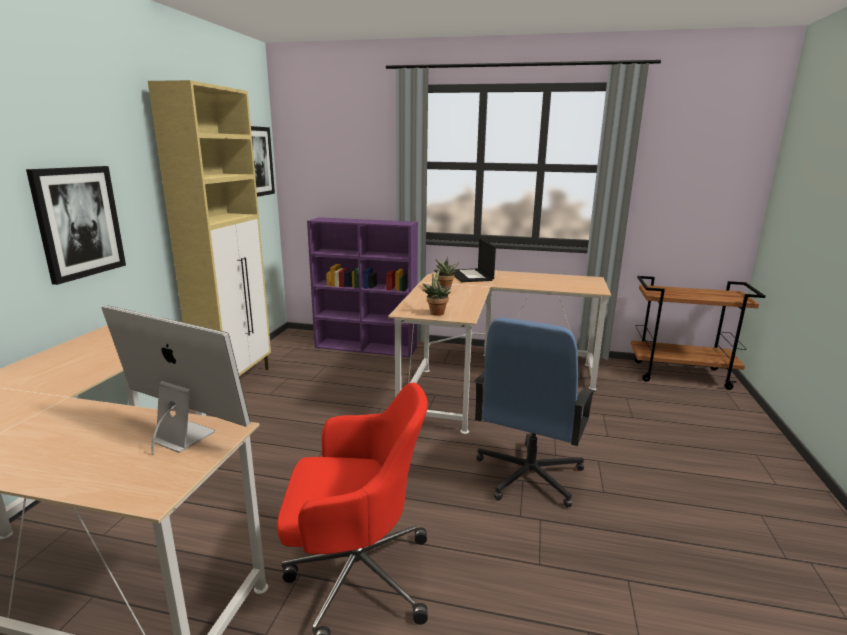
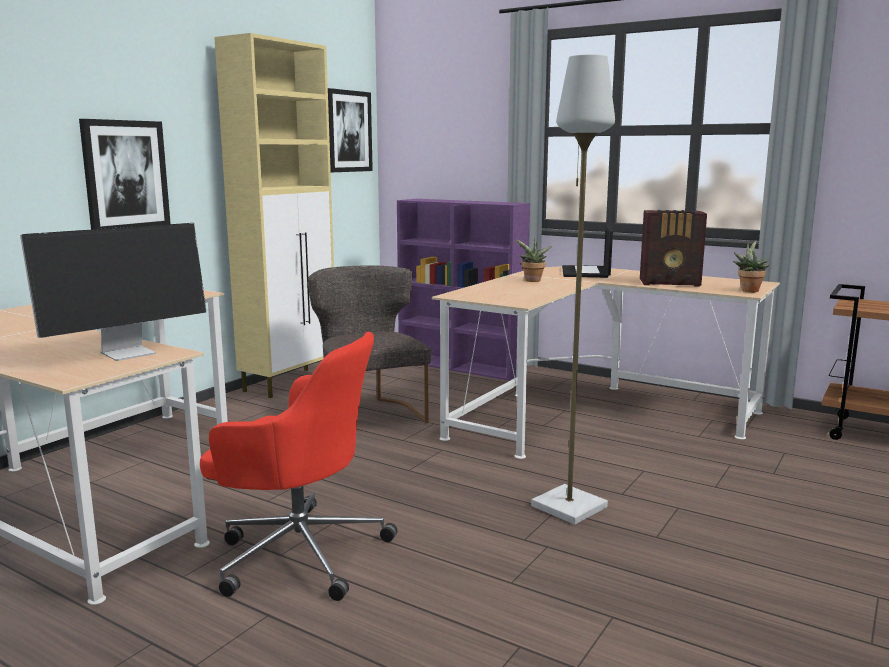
camera: 20 degrees right, 5 degrees down
(182, 437) = (129, 353): monitor -> monitor turned 90 degrees clockwise
(323, 406) = (369, 413): none -> grey chair
(436, 313) = (492, 298): potted plant -> potted plant (748, 290)
(528, 475) = (567, 506): blue office chair -> grey floor lamp
(539, 283) = (671, 283): none -> radio

